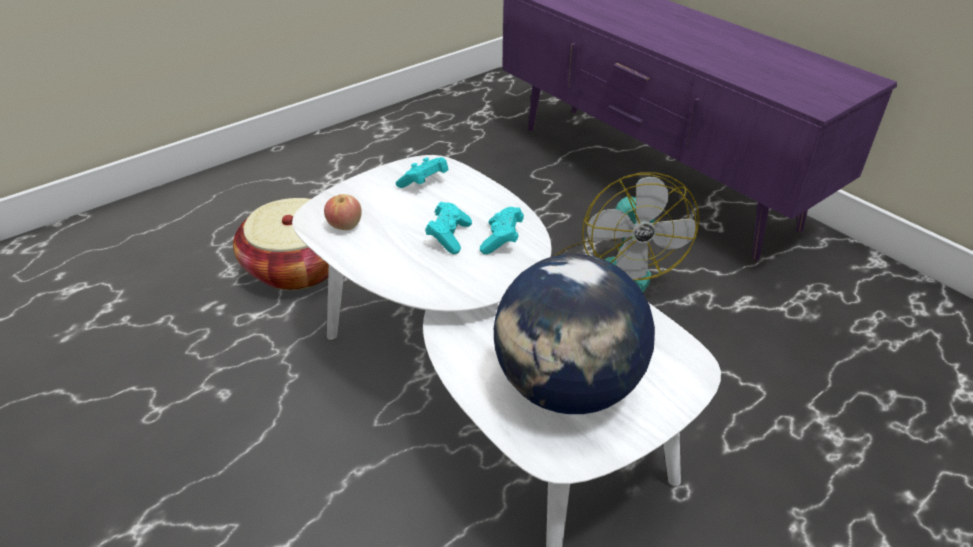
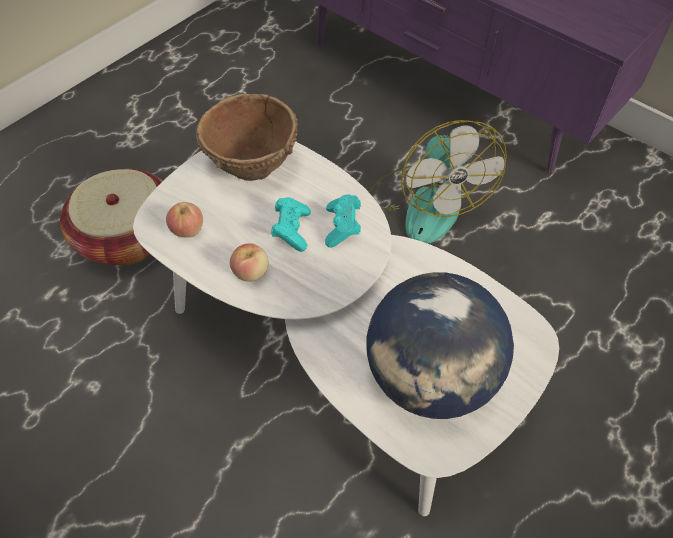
camera: 10 degrees left, 15 degrees up
(397, 265) = (251, 272): none -> apple
(424, 183) = (252, 166): turquoise game controller -> brown bowl

